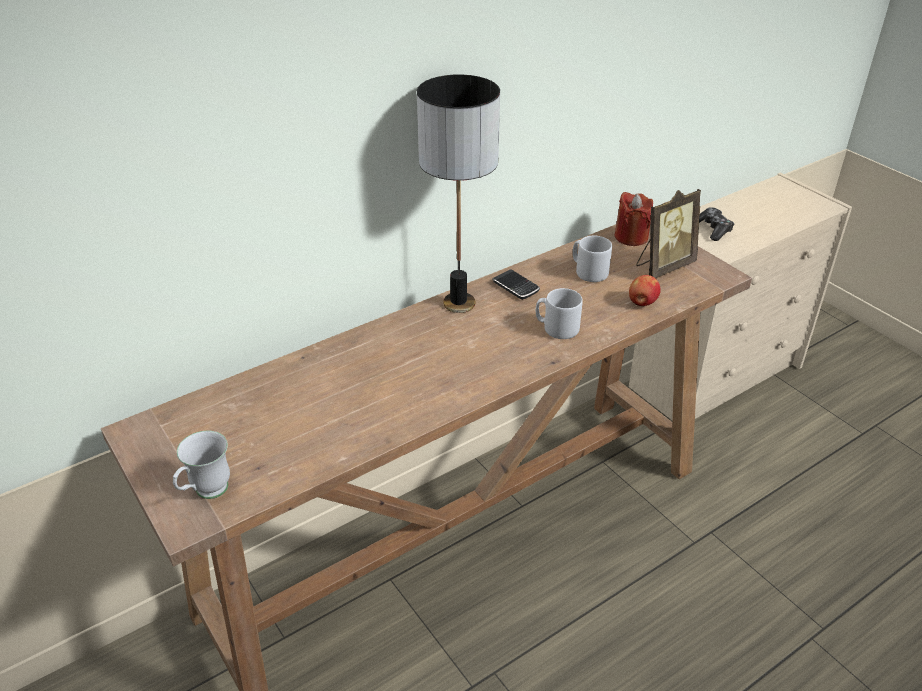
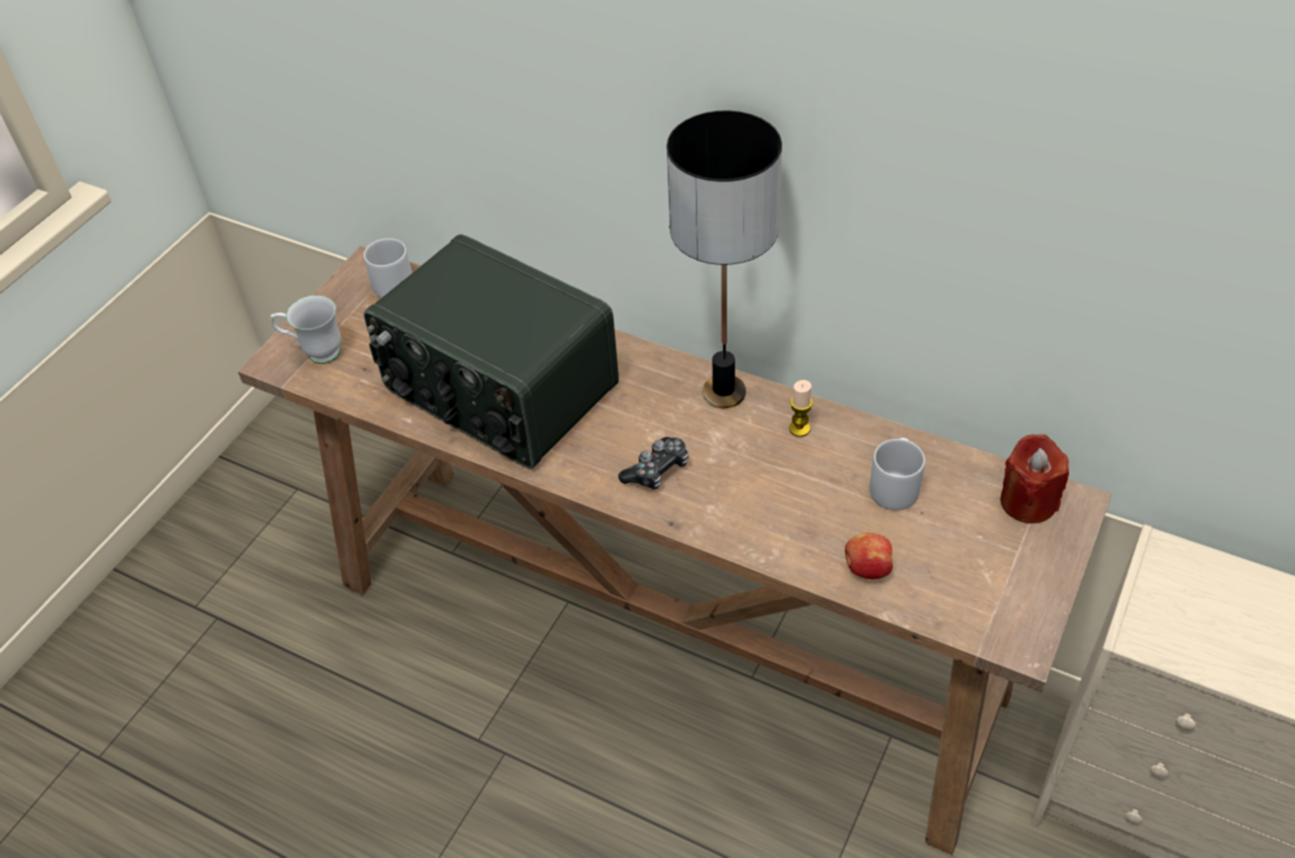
camera: 65 degrees right, 10 degrees up
(359, 400) = (498, 390): none -> radio
(515, 287) = (799, 428): phone -> candle
(556, 328) = (741, 501): grey mug -> grey mug (393, 282)
(663, 266) = (980, 563): picture frame -> none
(713, 229) = (1199, 604): game controller -> game controller (657, 470)

